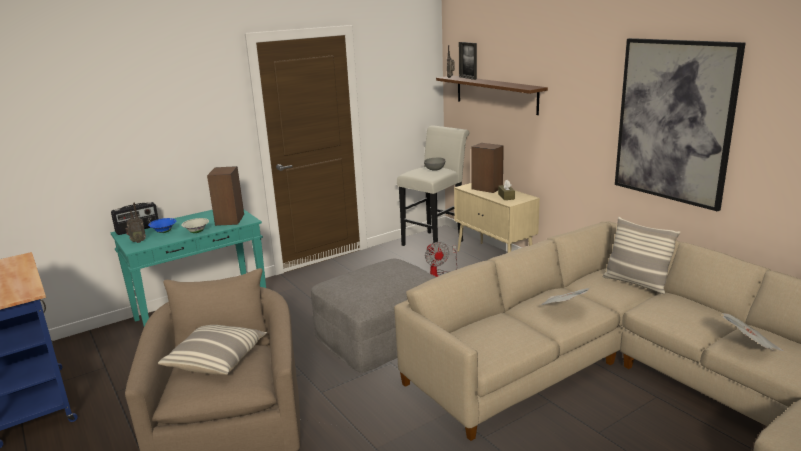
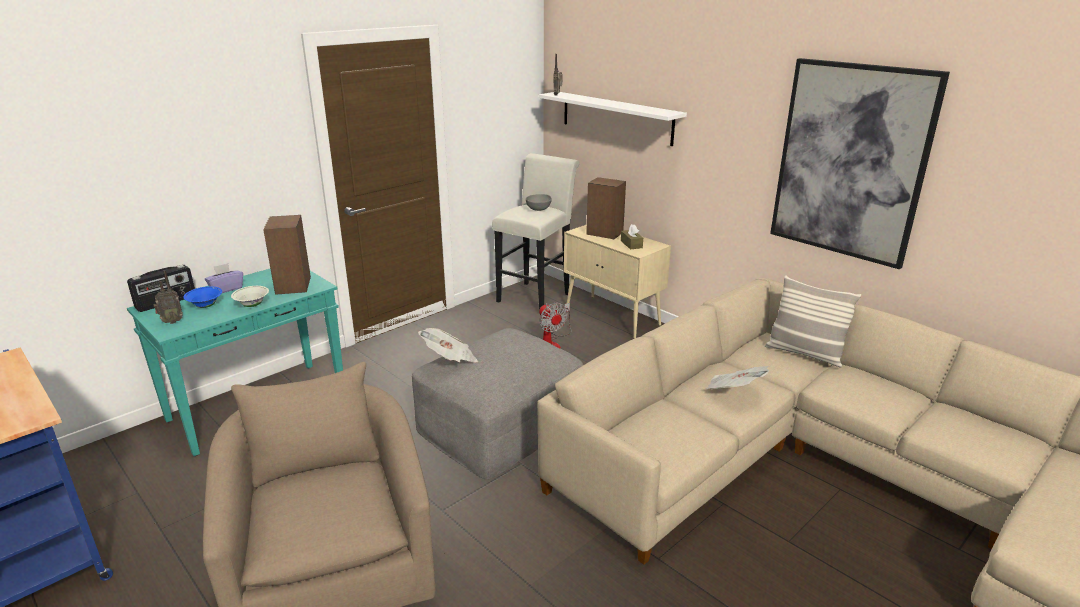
camera: 10 degrees left, 5 degrees up
(181, 221) = (226, 289): none -> purple tissue box
(217, 360) = (316, 489): pillow -> none
(467, 78) = (579, 96): picture frame -> none
(496, 94) = (616, 117): brown shelf -> white shelf
(749, 346) = (953, 431): newspaper -> newspaper (450, 359)

